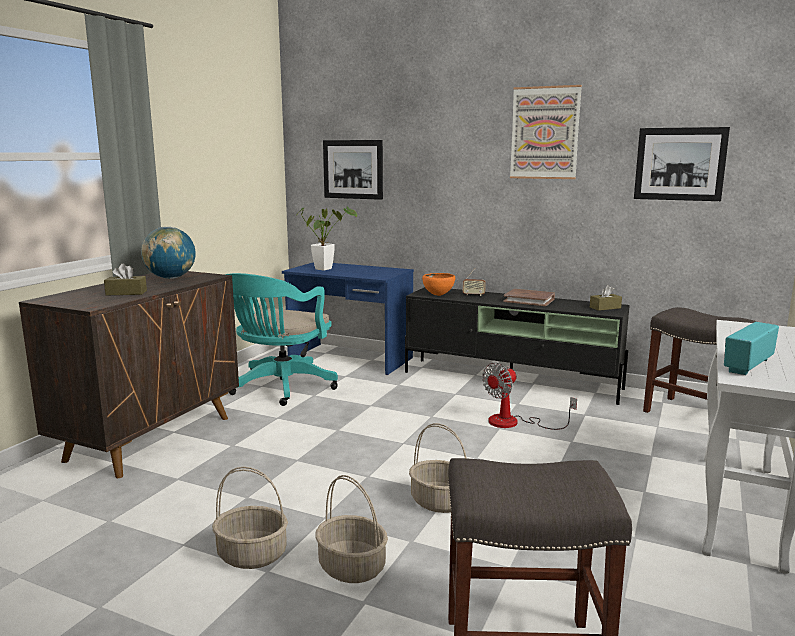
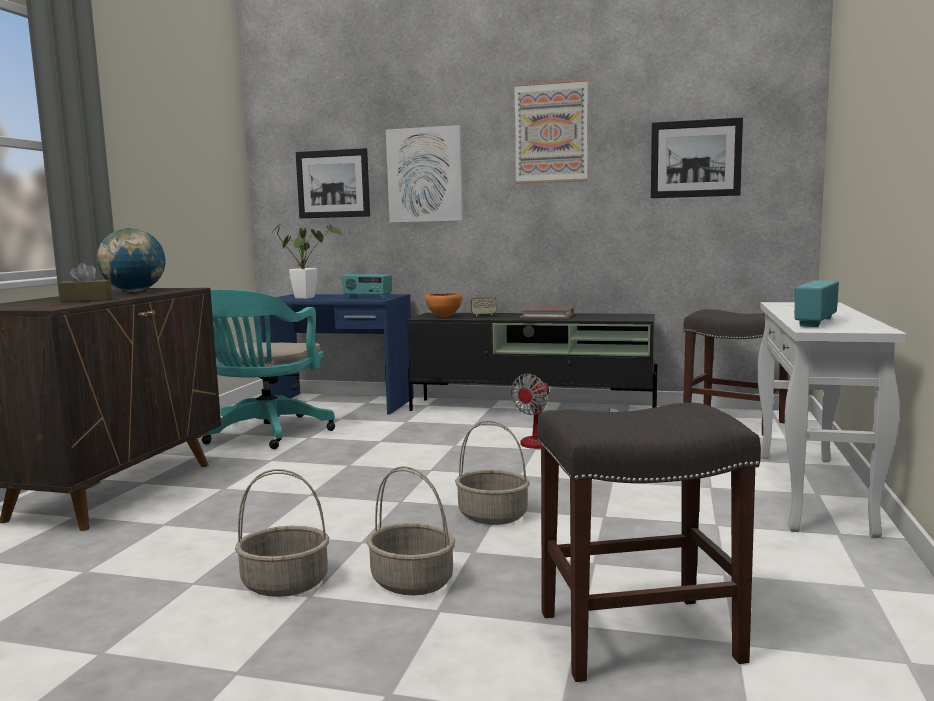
camera: 10 degrees left, 5 degrees down
(374, 273) = (367, 297): none -> radio
(431, 166) = (425, 175): none -> picture
(605, 307) = (631, 316): brown tissue box -> none

